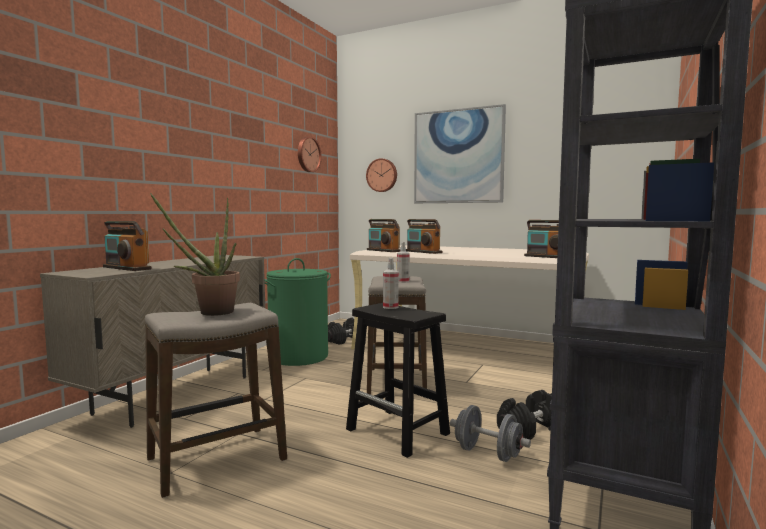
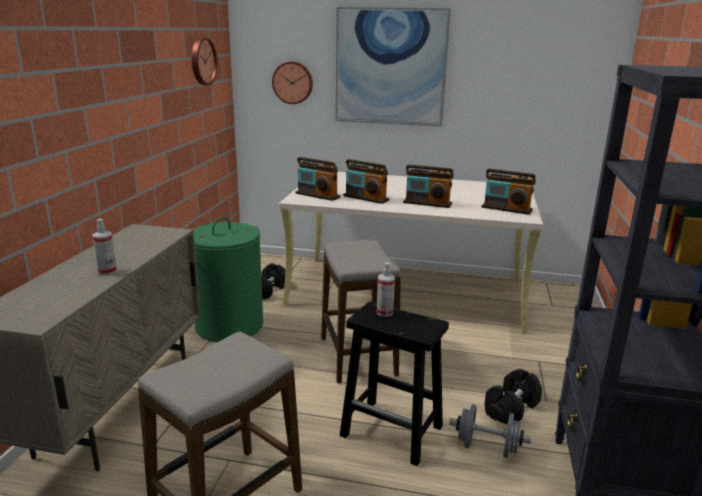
camera: 15 degrees left, 15 degrees up
(126, 268) = (57, 292): radio -> radio (427, 203)
(209, 313) = (215, 367): potted plant -> none
(403, 281) = (366, 254): spray bottle -> spray bottle (107, 271)

